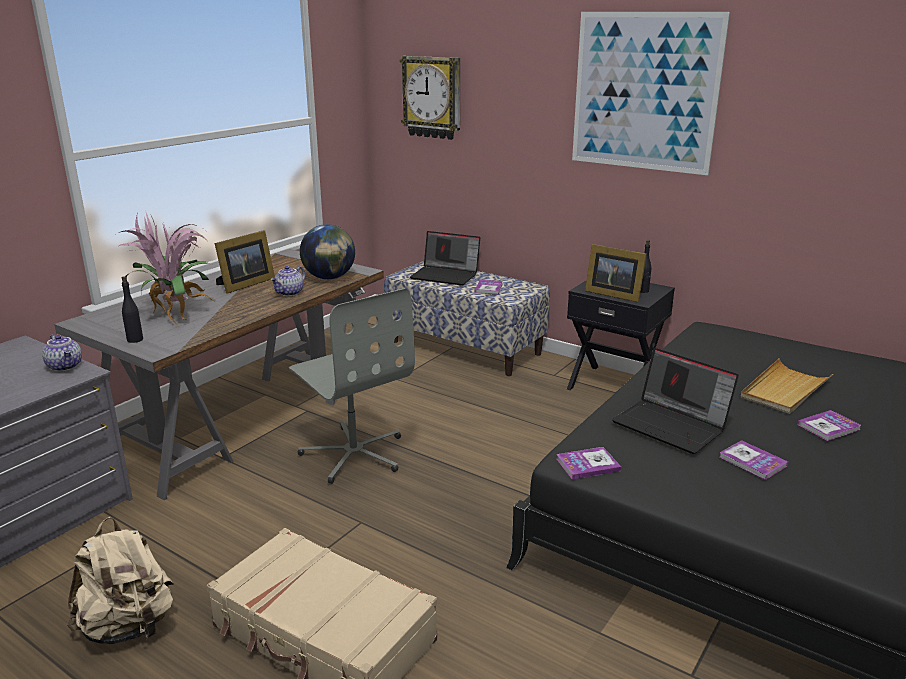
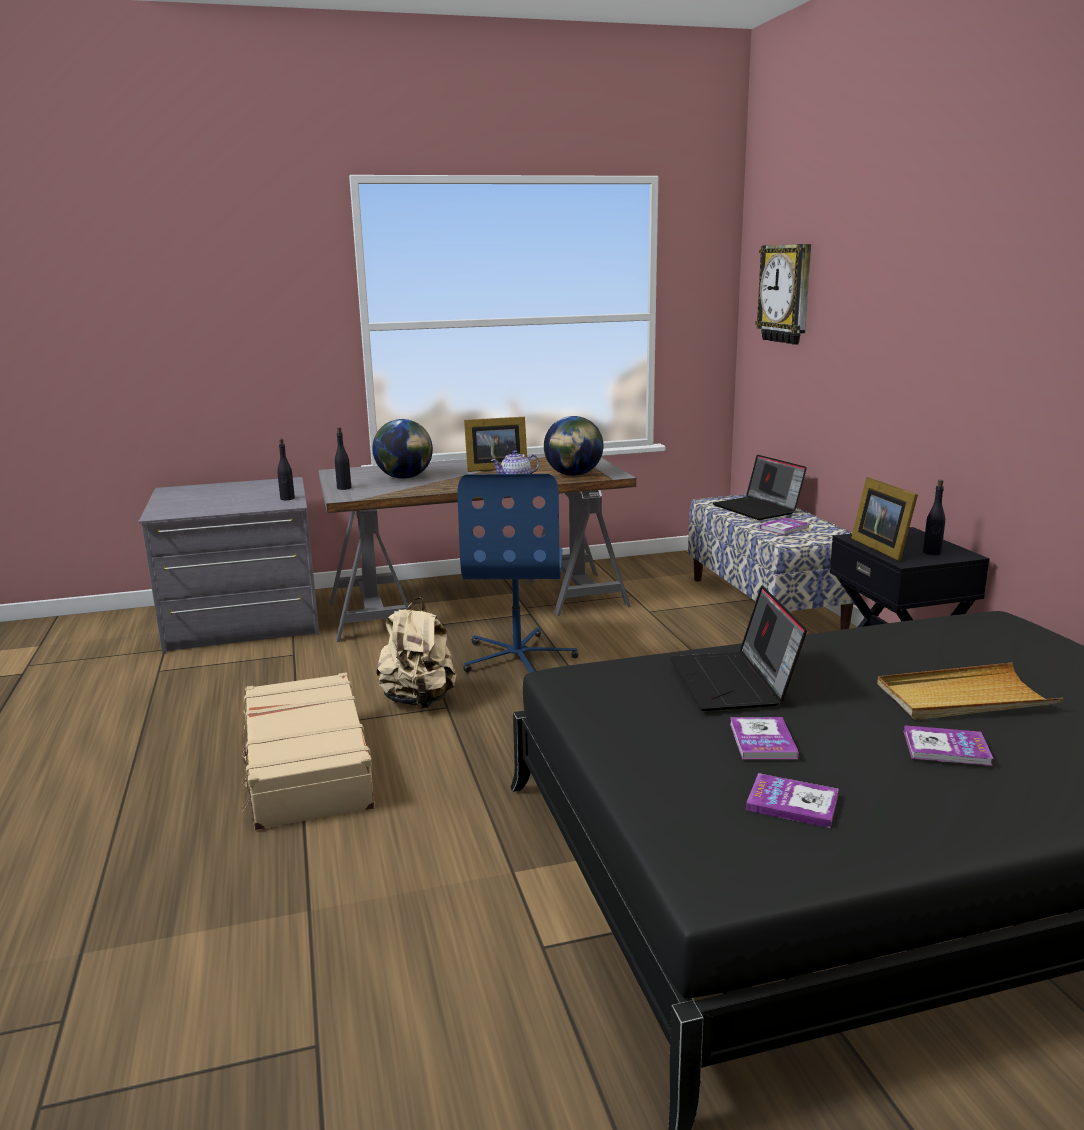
camera: 40 degrees right, 5 degrees down
(66, 366) = (287, 498): teapot -> black bottle
(128, 627) = (208, 709): beige backpack -> beige backpack (419, 700)
(176, 313) = (405, 478): potted plant -> globe
(354, 454) = (518, 657): grey office chair -> blue office chair
(587, 465) = (577, 683): book -> book (792, 803)
(644, 92) = (975, 276): picture -> none

